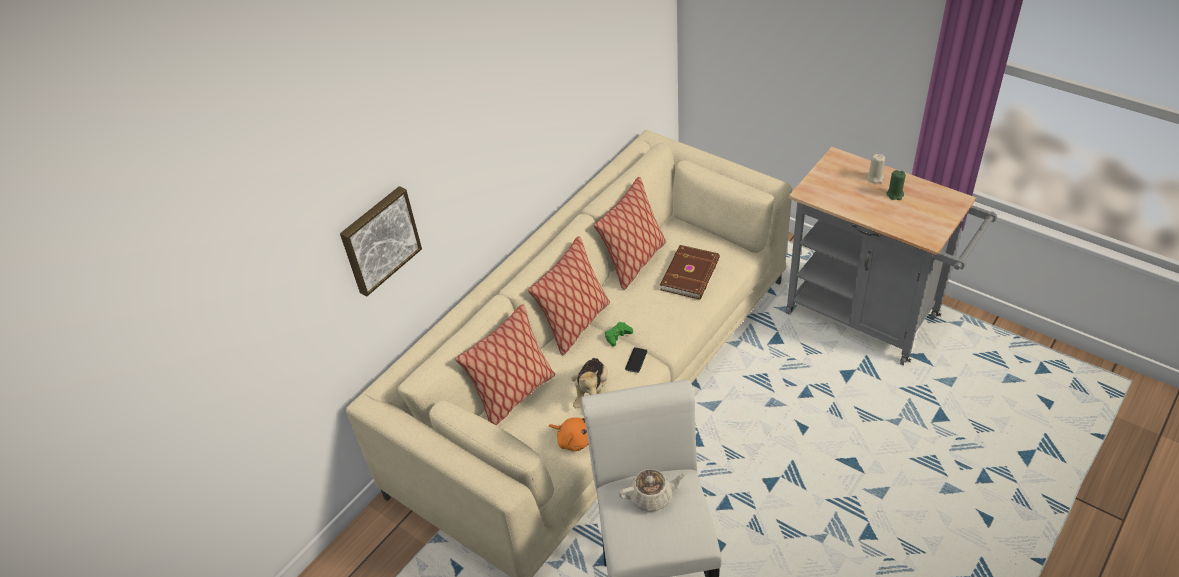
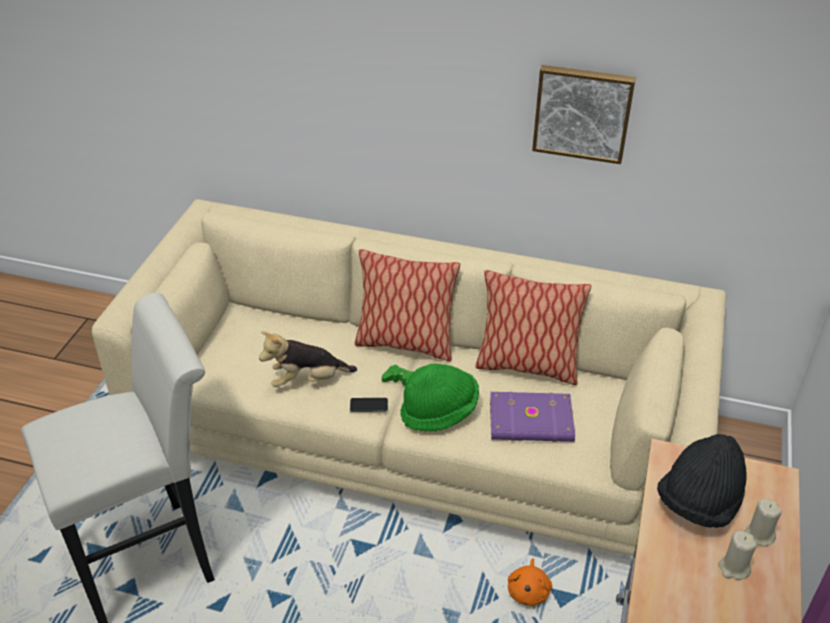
camera: 65 degrees right, 5 degrees down
(379, 239) = (278, 80): picture -> picture (582, 112)
(514, 395) = (286, 323): pillow -> none
(573, 440) = (239, 383): orange plush toy -> orange plush toy (528, 591)
(652, 497) = (114, 429): beige teapot -> none
(660, 321) = (439, 411): none -> green hat
(691, 274) = (531, 422): brown book -> purple book
(845, 192) = (698, 503): none -> black hat
(895, 194) = (733, 568): green candle -> beige candle

